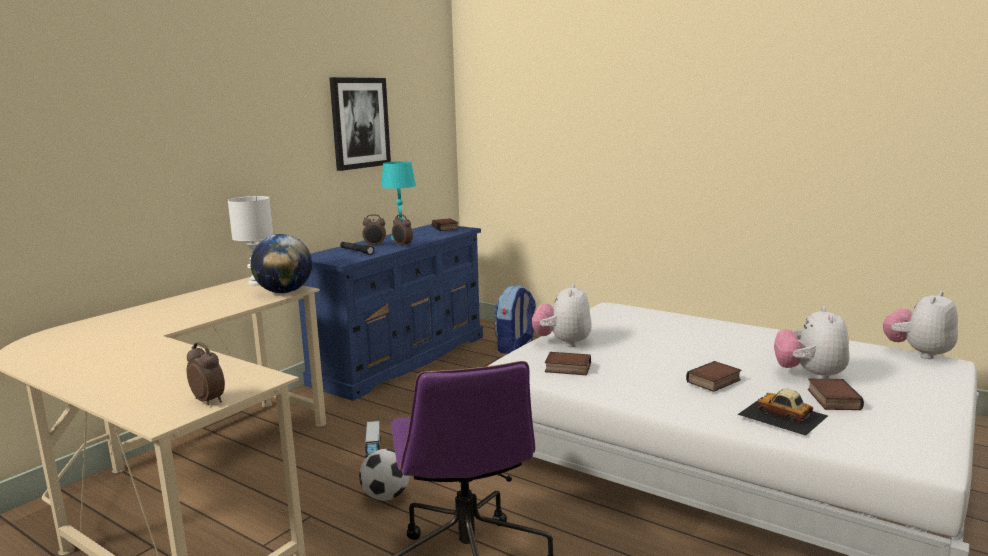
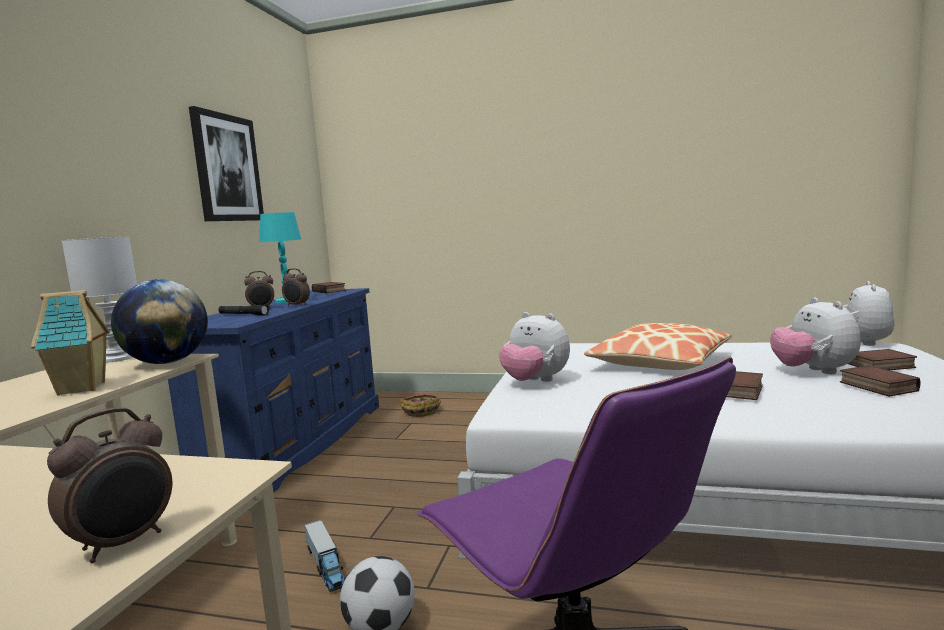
camera: 20 degrees left, 5 degrees down
(209, 400) = (124, 543): alarm clock -> alarm clock turned 105 degrees clockwise
(228, 307) = (83, 389): none -> toy house
(515, 347) = (421, 411): backpack -> basket
(563, 343) = (535, 382): plush toy -> plush toy turned 45 degrees counterclockwise
(567, 368) = (573, 405): book -> book (881, 366)
(688, 342) = (659, 362): none -> pillow
(783, 415) = (864, 409): toy car -> none

